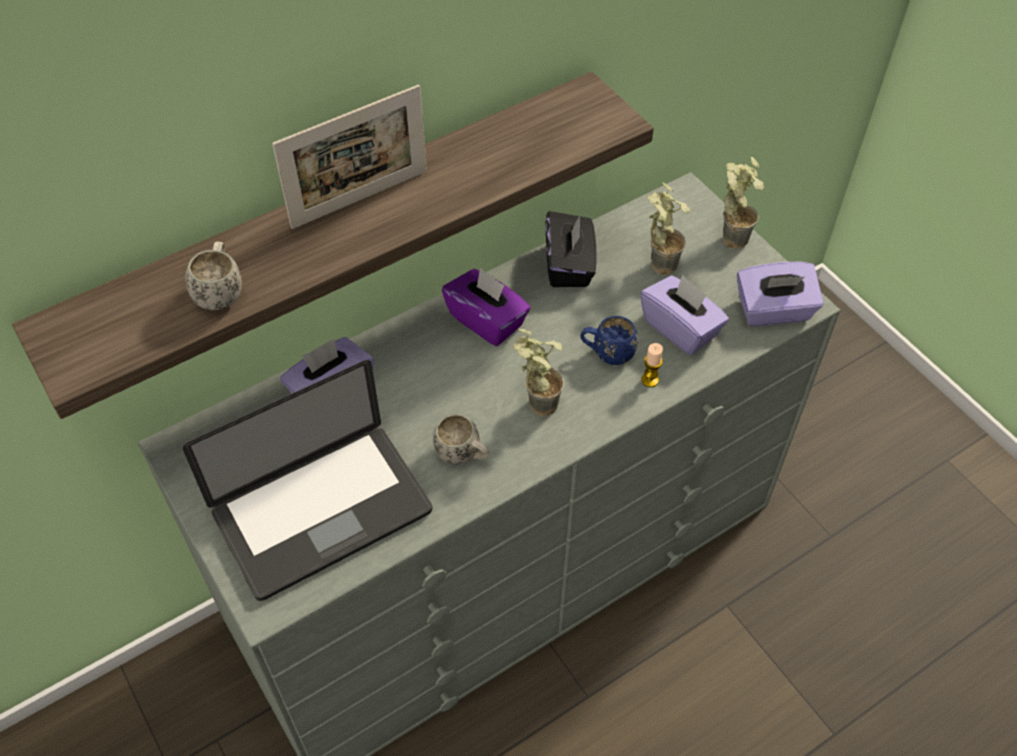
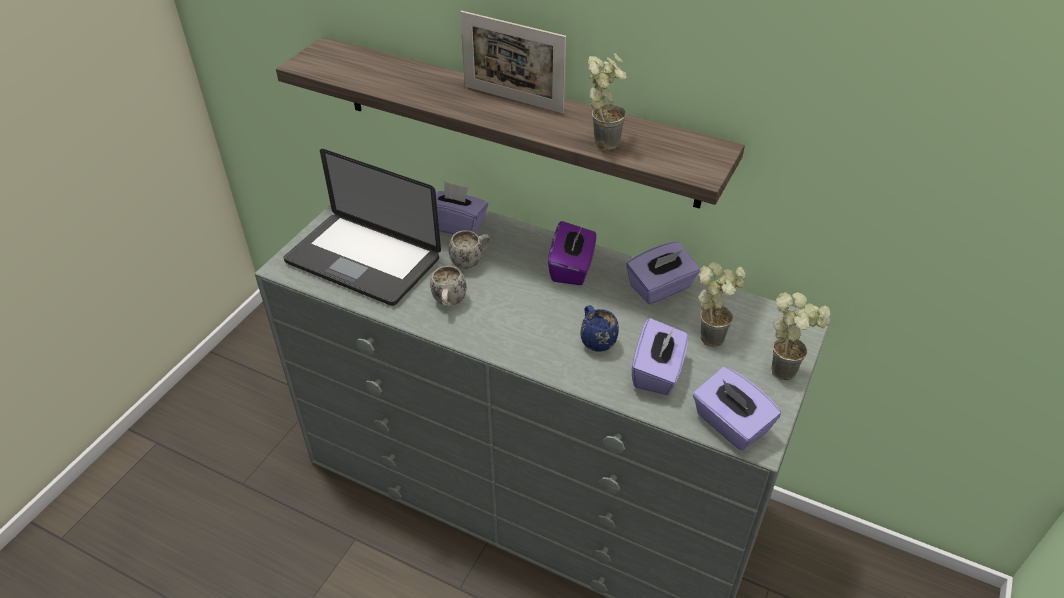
camera: 60 degrees right, 10 degrees down
(220, 292) = (394, 83): white mug -> white mug (471, 261)
(534, 403) = (519, 320): potted plant -> potted plant (604, 139)
(569, 265) = (660, 288): black tissue box -> purple tissue box
(650, 380) = (591, 373): candle -> none

